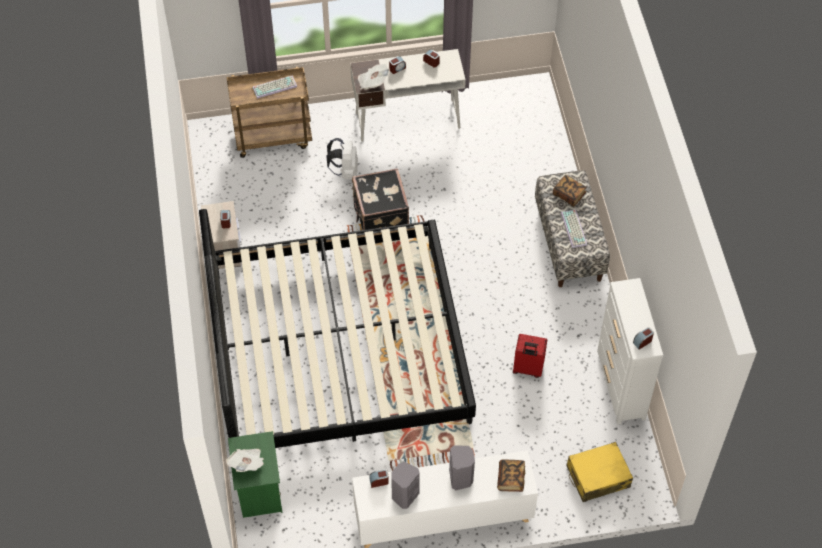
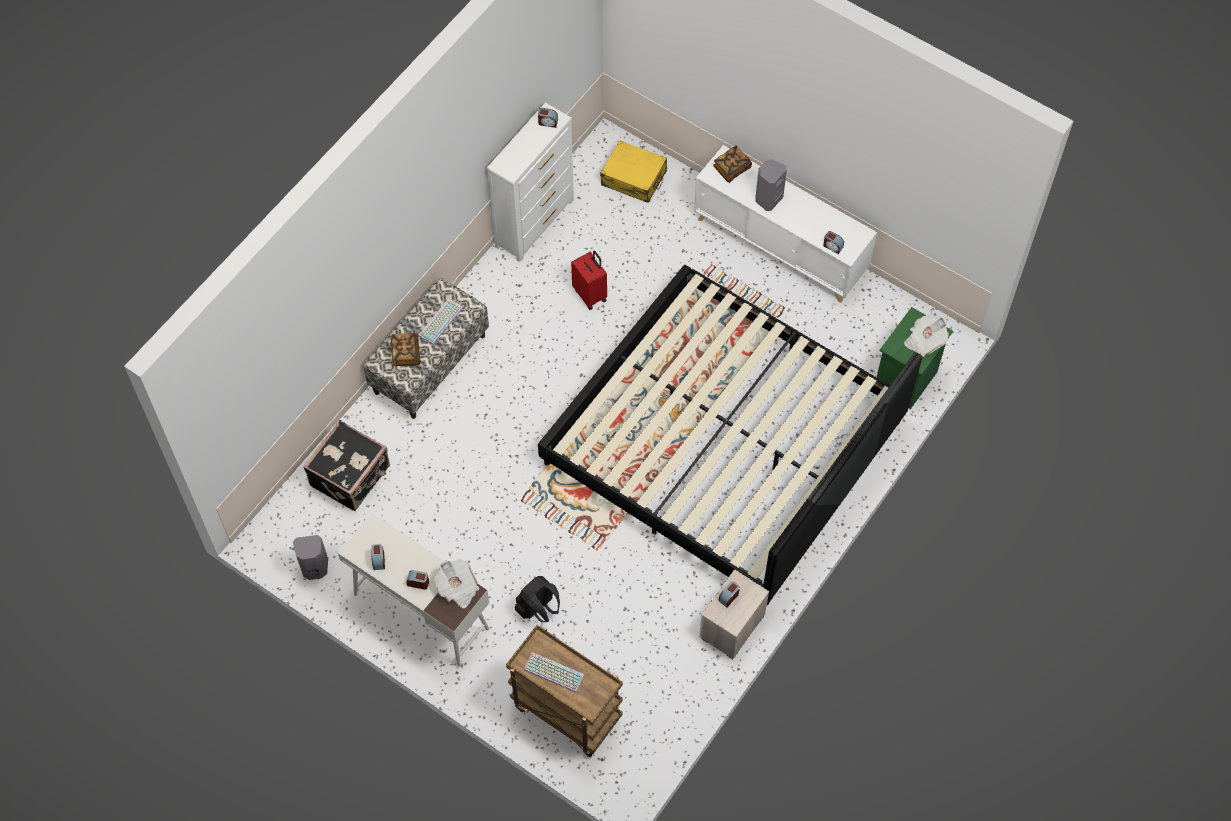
camera: 135 degrees left, 5 degrees up
(345, 171) = (538, 609): white backpack -> black backpack
(380, 213) = (555, 536): black suitcase -> black suitcase (351, 476)
(404, 495) = (823, 222): grey speaker -> grey speaker (314, 568)

